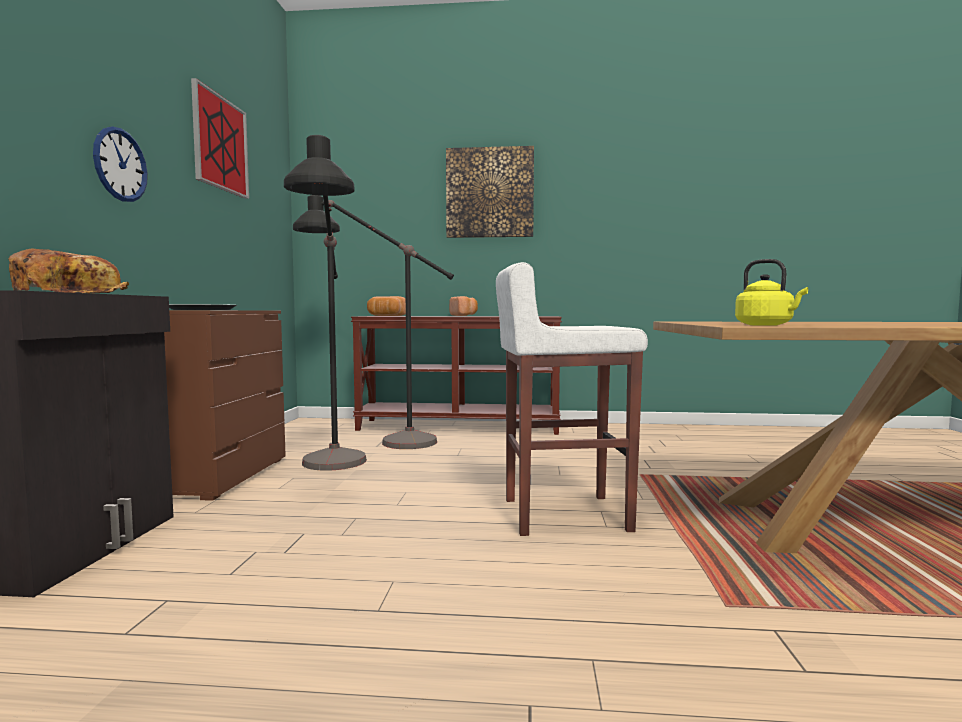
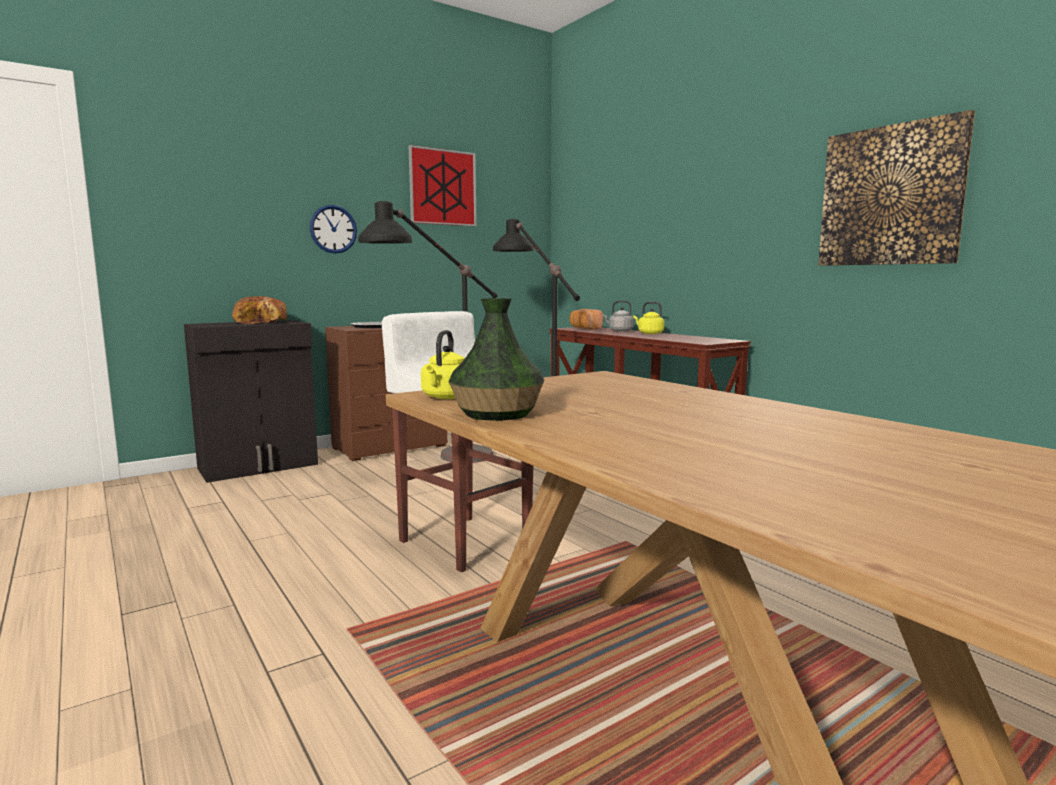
camera: 50 degrees right, 5 degrees up
(427, 315) = (619, 331): none -> grey kettle
(464, 315) = (649, 333): bread -> yellow kettle
(489, 193) = (694, 190): picture -> picture (890, 196)
(867, 325) = (498, 414): none -> vase

